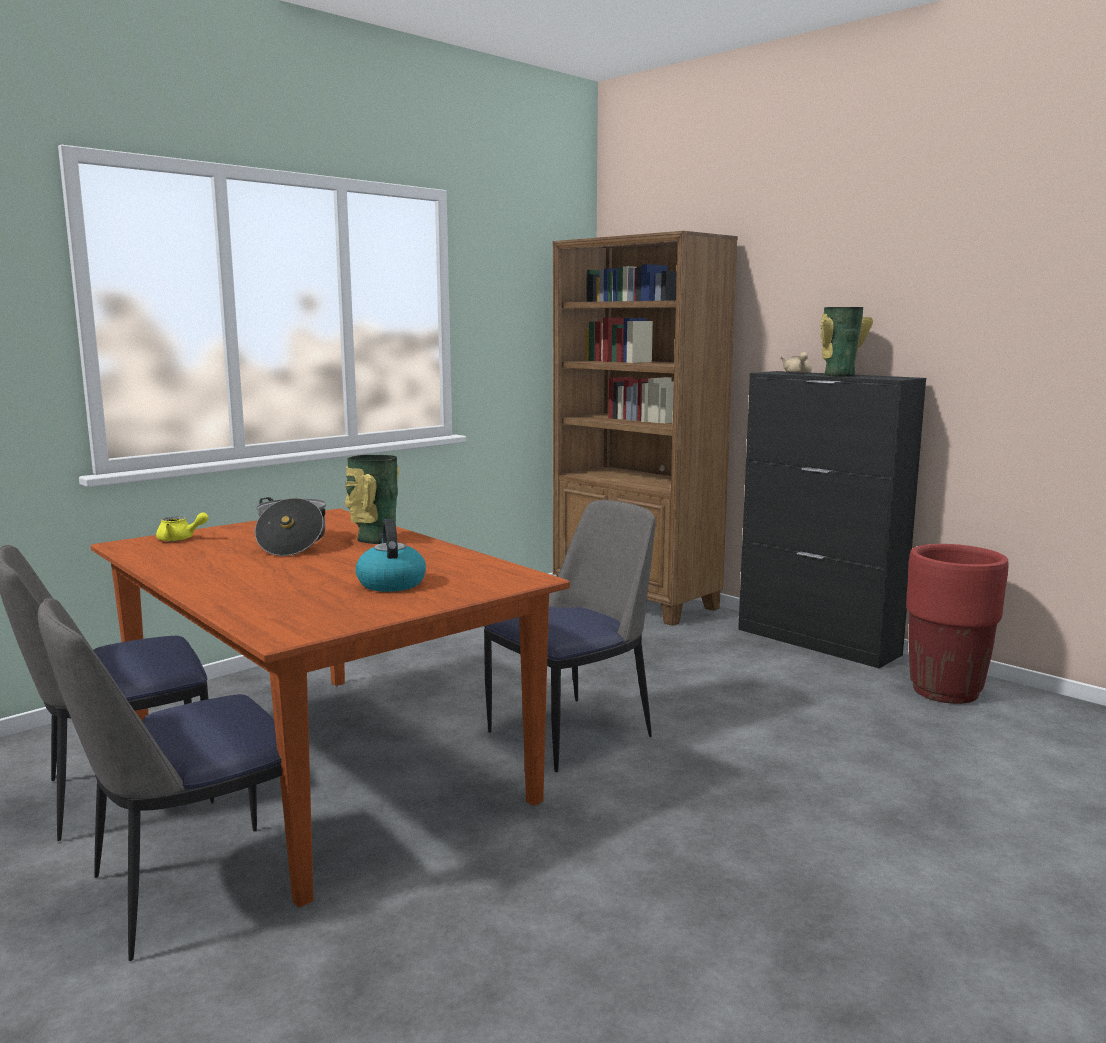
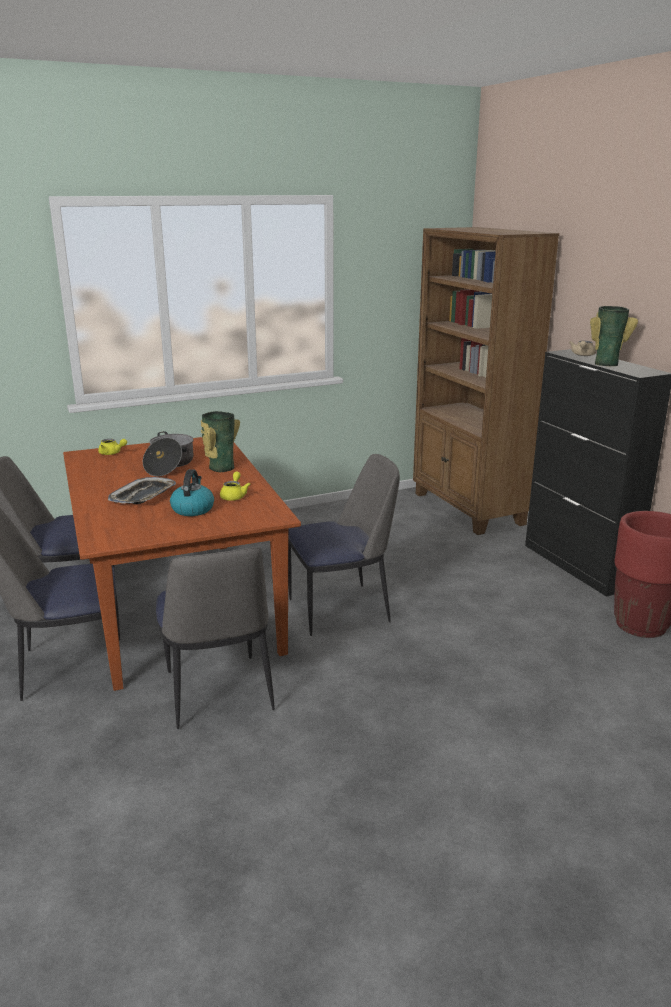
camera: 20 degrees right, 10 degrees up
(292, 578) = (143, 496): none -> tray
(436, 564) = (234, 496): none -> yellow teapot
(479, 875) = (218, 693): none -> chair

